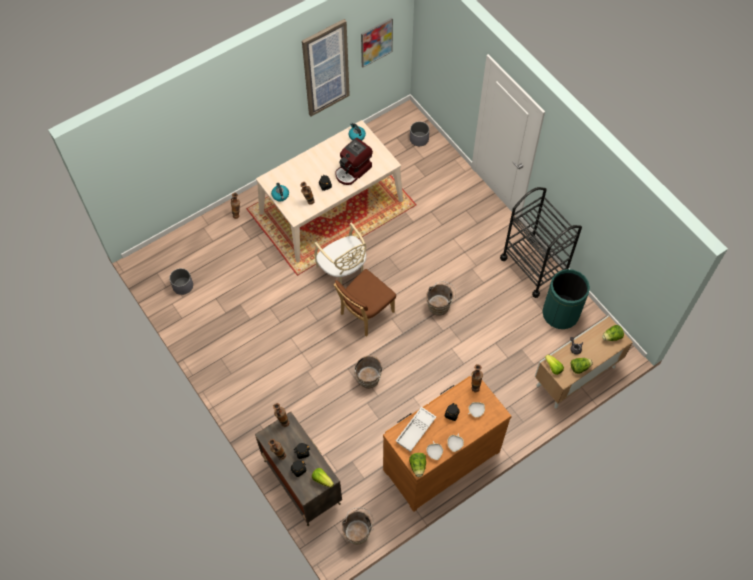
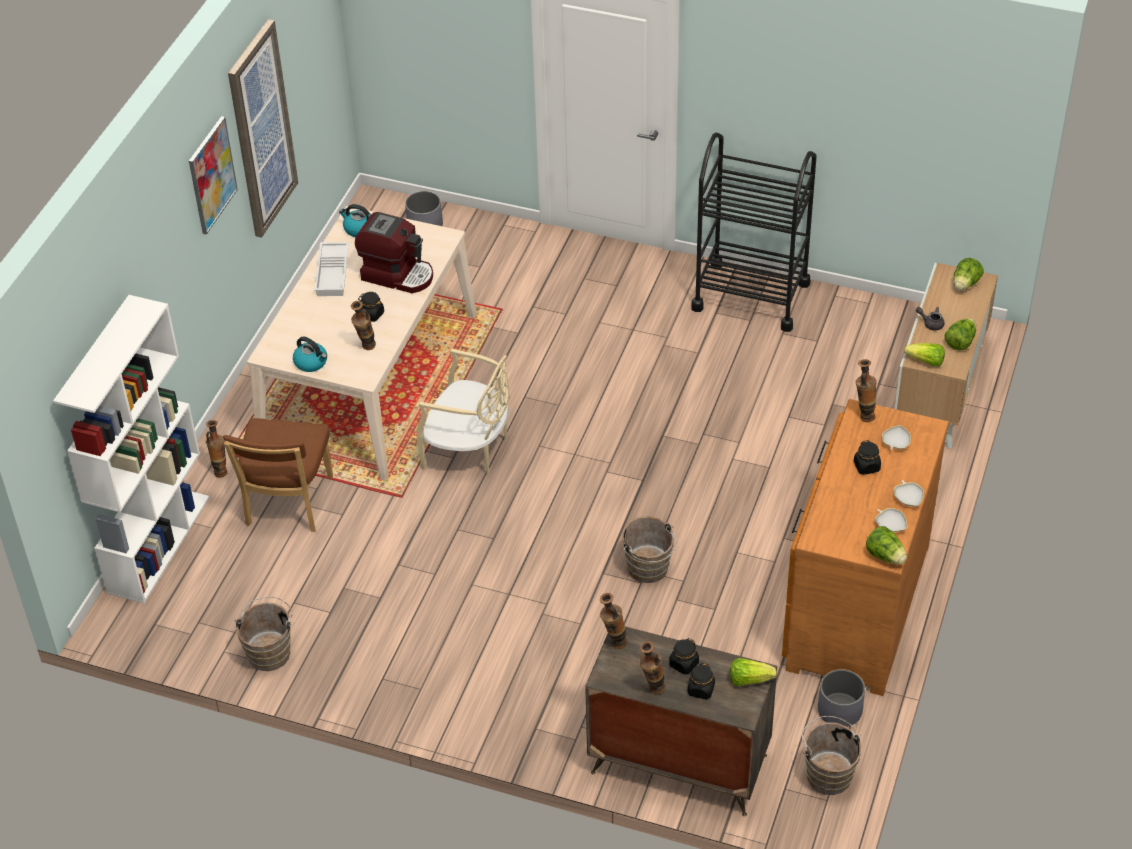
camera: 35 degrees left, 15 degrees down
(182, 286) = (219, 616): grey planter -> grey planter (839, 710)
(187, 235) = (158, 543): none -> white bookcase
(353, 171) = (398, 274): coffee machine -> coffee machine turned 75 degrees counterclockwise
(365, 314) = (560, 488): brown chair -> brown chair (287, 504)
(376, 42) = (308, 64): picture -> picture (212, 175)
(416, 431) = (838, 516): white tray -> white tray (333, 273)
(440, 305) = (662, 415): brown bucket -> brown bucket (270, 651)
(560, 313) = (843, 331): green trash can -> none

